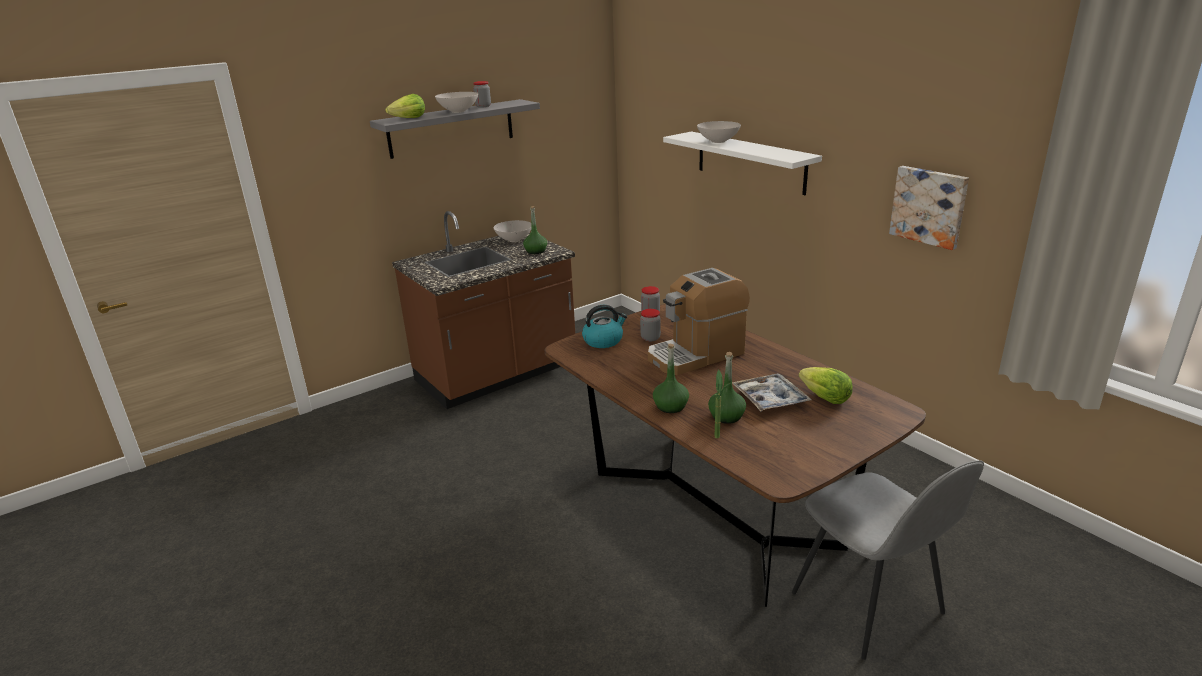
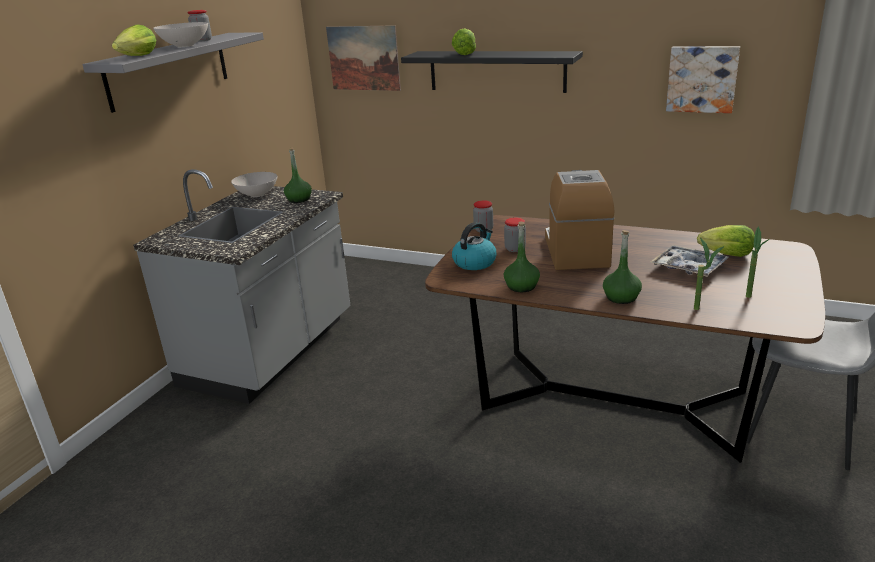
camera: 30 degrees left, 0 degrees up
(497, 374) = (271, 352): brown counter -> grey counter
(652, 130) = (363, 58): none -> picture
(696, 354) = (575, 251): coffee machine -> coffee machine turned 150 degrees clockwise
(717, 141) = (464, 54): white bowl -> lettuce
(726, 416) = (678, 291): green bottle -> green bottle (521, 286)
(750, 162) = (496, 71): white shelf -> black shelf
(778, 445) = (750, 299): none -> potted plant

